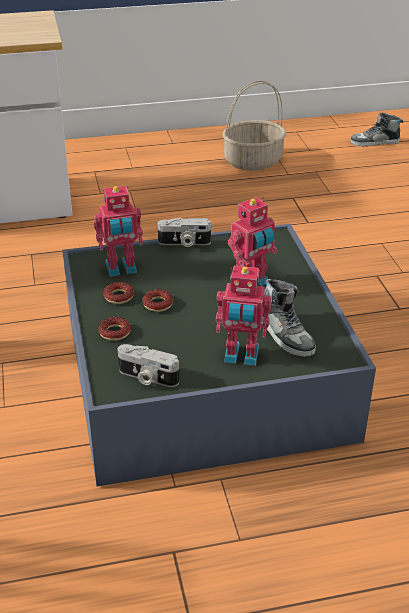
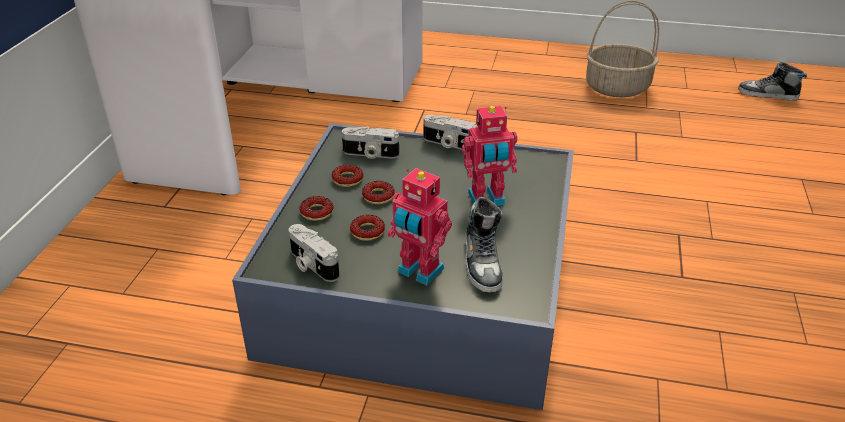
camera: 25 degrees right, 0 degrees up
(121, 269) = (370, 154): toy robot -> camera
(173, 336) = (367, 231): none -> donut

